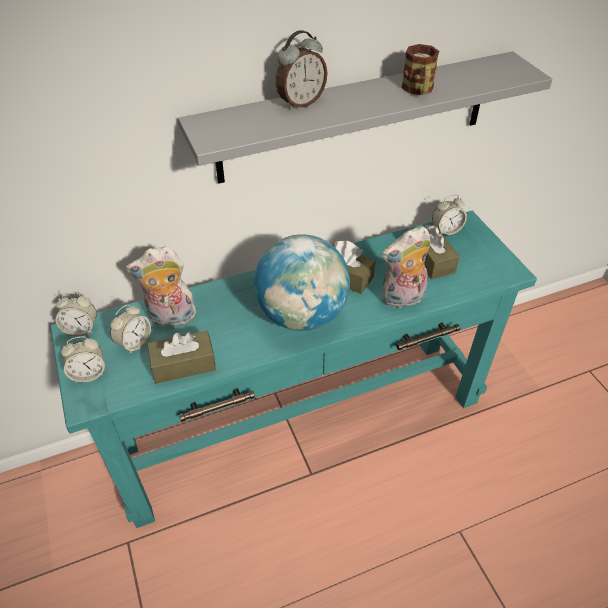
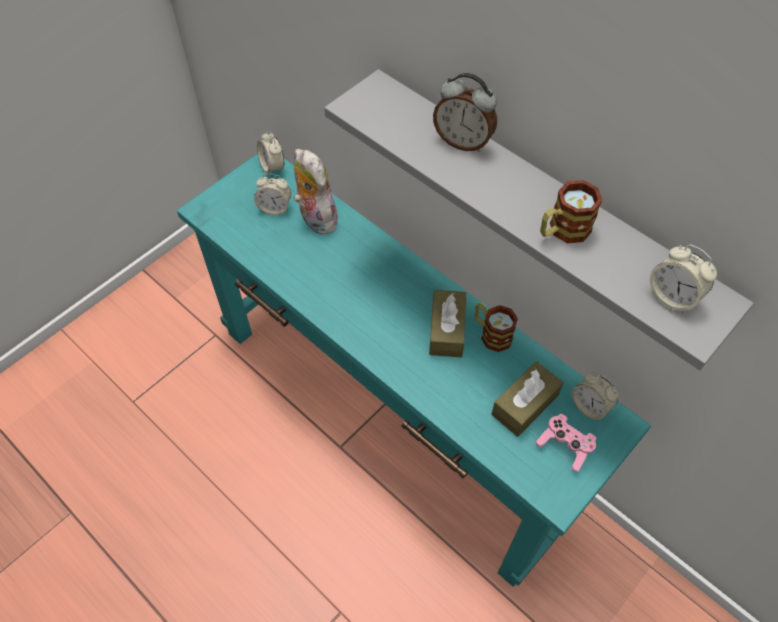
camera: 65 degrees right, 10 degrees up
(89, 373) = (230, 196): alarm clock -> alarm clock (672, 296)
(183, 365) = (268, 252): brown tissue box -> none
(302, 315) = (371, 315): globe -> none
(361, 254) = (491, 334): none -> mug
(402, 299) = (443, 396): plush toy -> none
(472, 253) = (565, 446): none -> pink game controller

